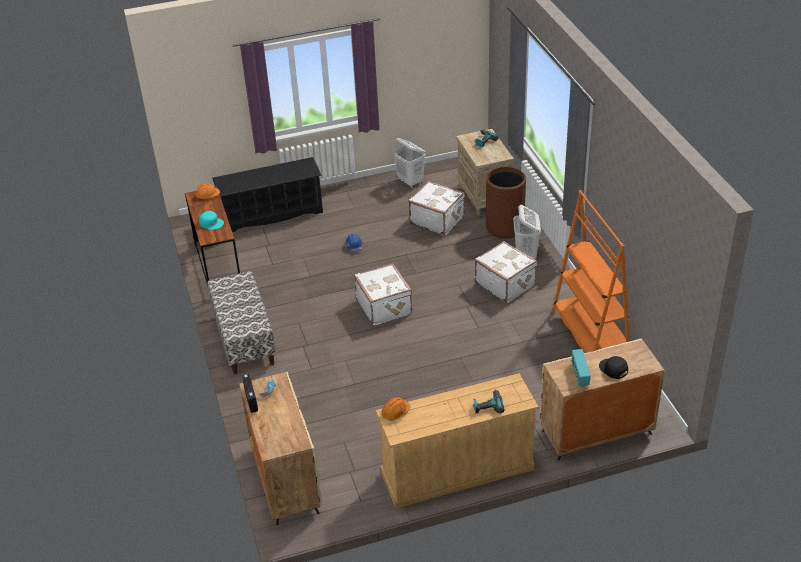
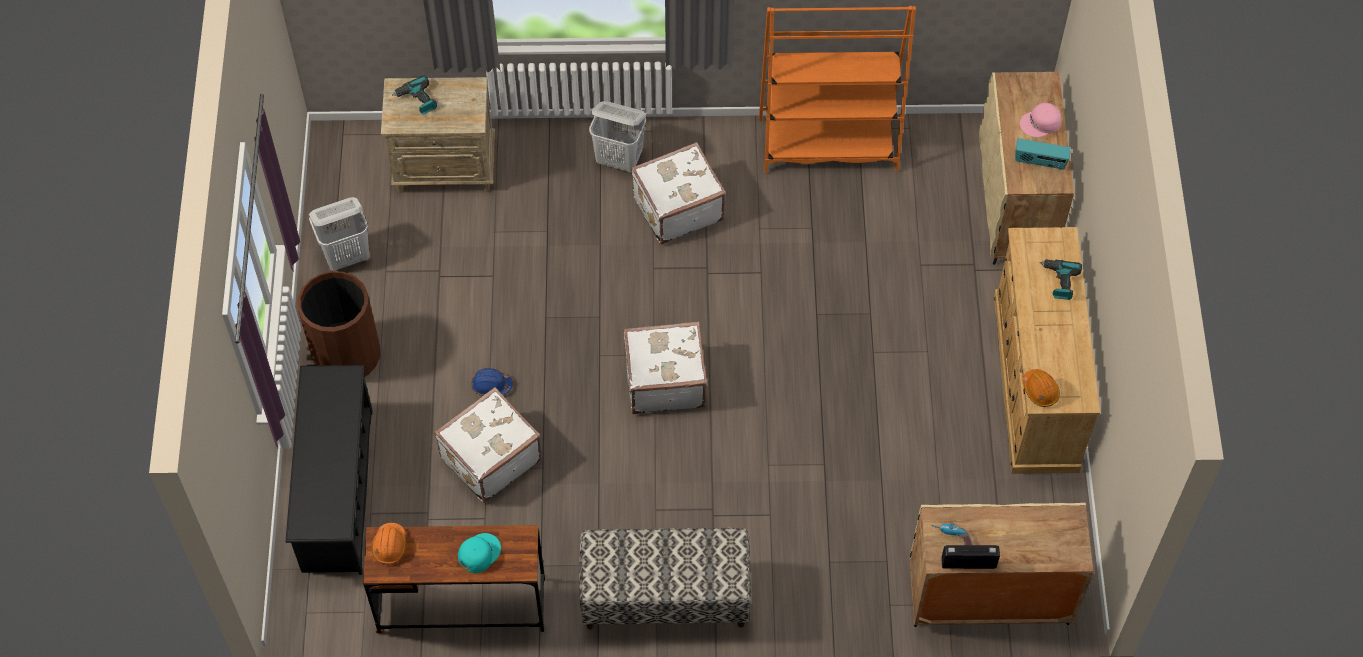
camera: 75 degrees left, 20 degrees up
(437, 220) = (474, 248): white suitcase -> white suitcase (489, 458)
(505, 227) = (537, 164): brown trash can -> brown trash can (346, 355)
(613, 369) = (1040, 123): black cap -> pink cap

